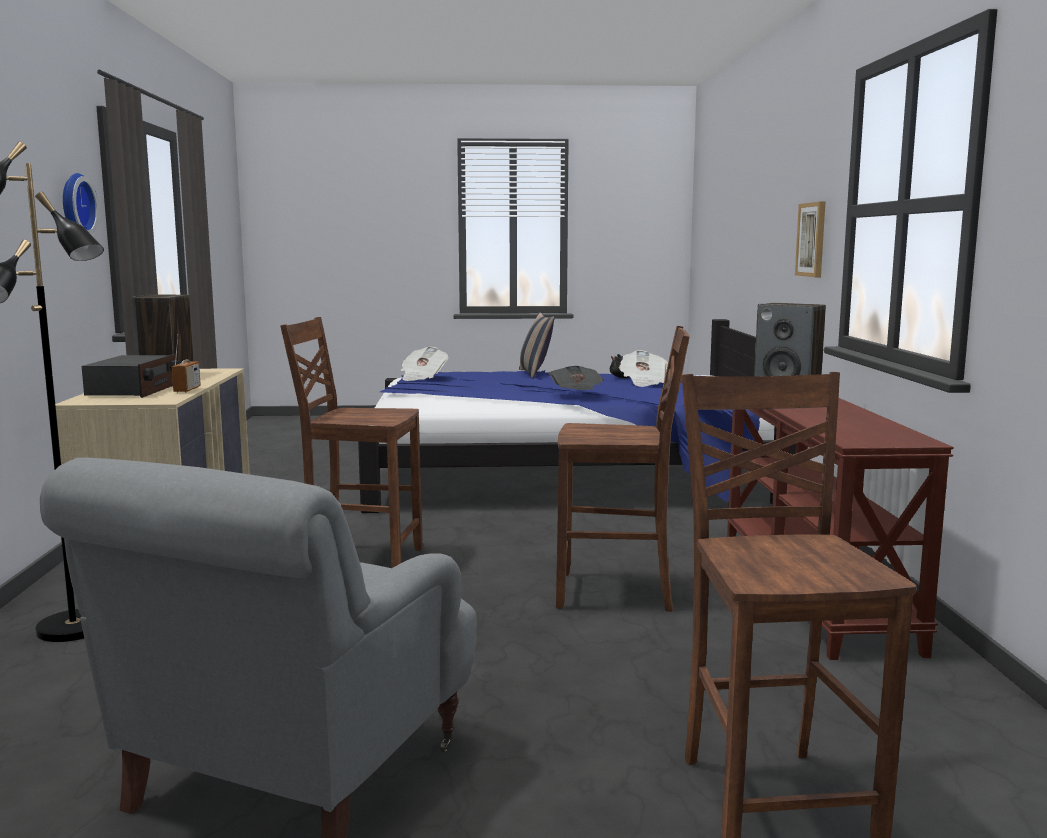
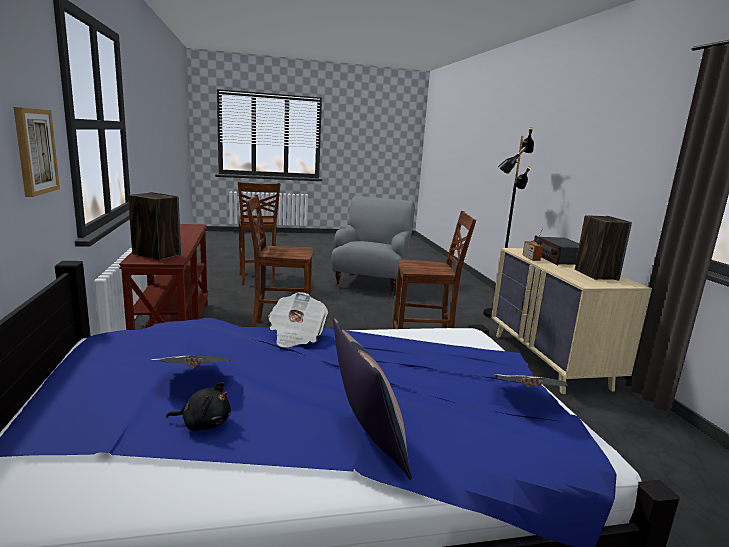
camera: 170 degrees right, 5 degrees up
(74, 205) = (663, 156): wall clock -> none

